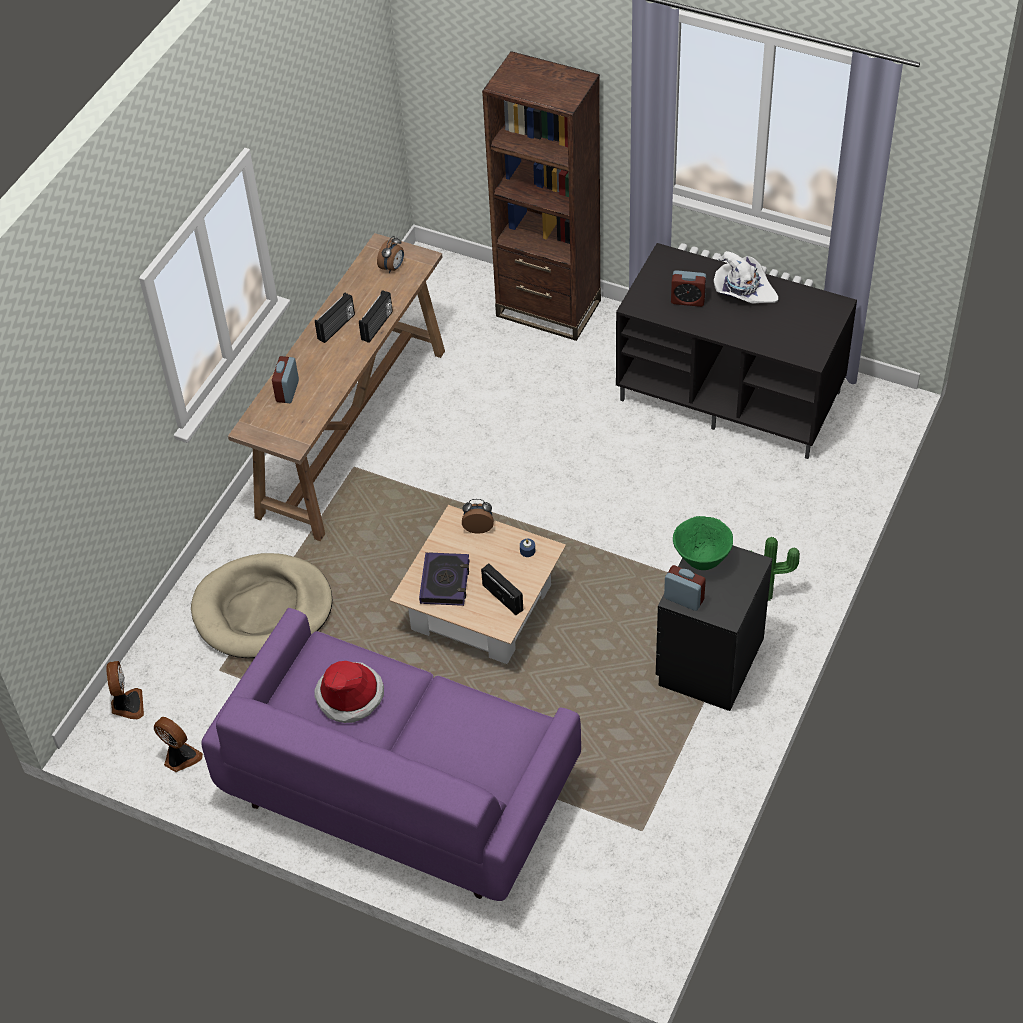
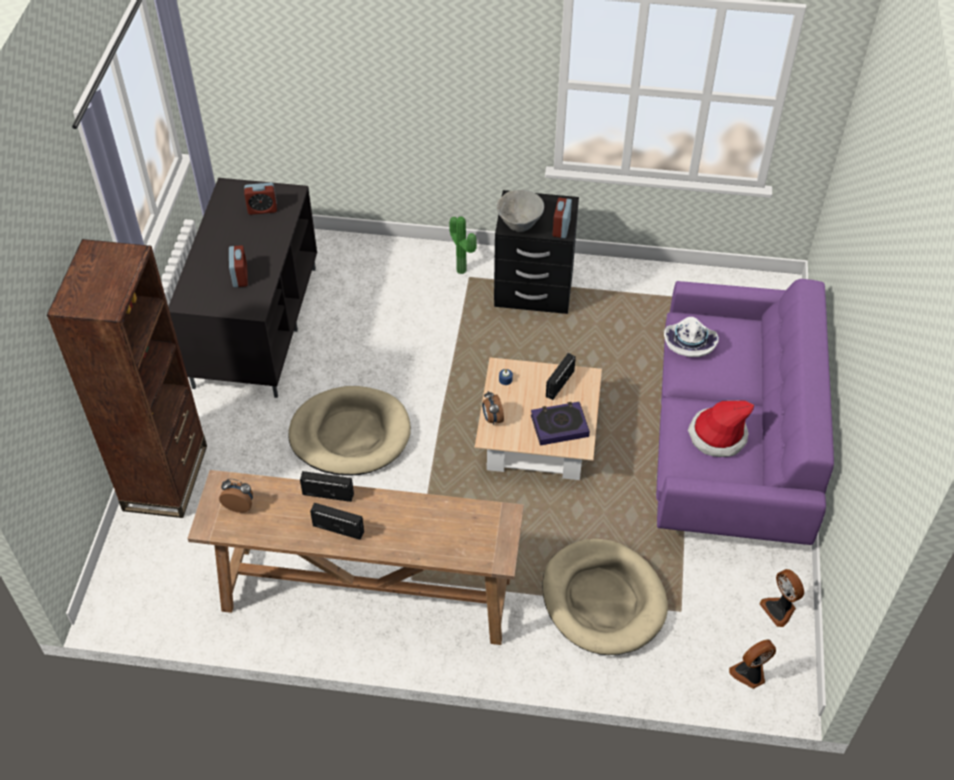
camera: 110 degrees left, 0 degrees up
(180, 758) = (779, 609): fan -> fan turned 45 degrees counterclockwise
(287, 391) = (439, 543): alarm clock -> alarm clock (262, 209)
(548, 450) = (350, 434): none -> beige dog bed
(701, 559) = (519, 225): green bowl -> grey bowl
(743, 290) = (220, 244): white hat -> white hat (689, 342)

